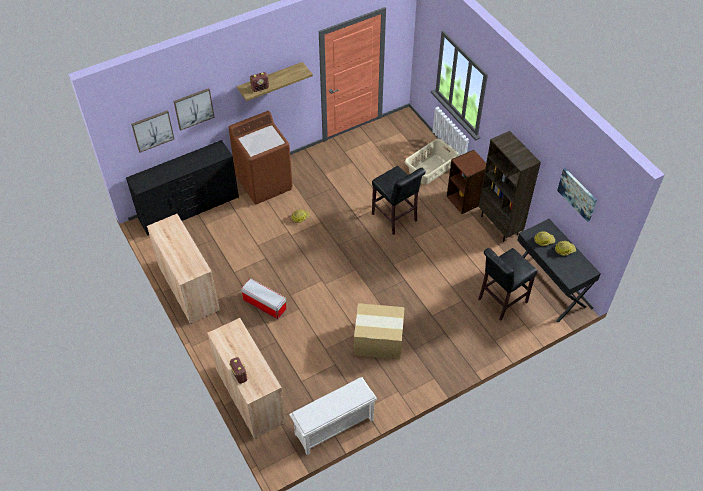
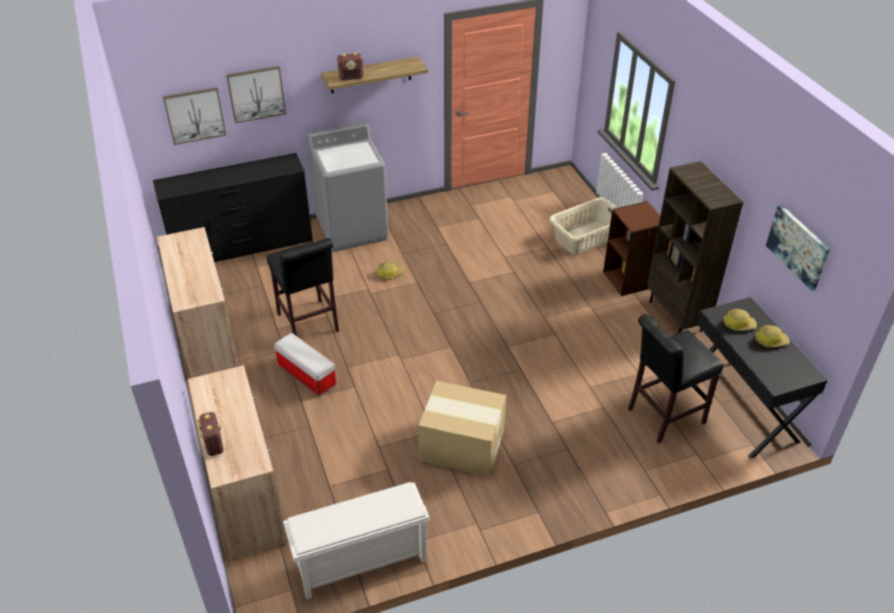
camera: 10 degrees right, 10 degrees down
(264, 183) = (352, 229): brown washing machine -> grey washing machine
(396, 219) = (524, 291): black stool -> black stool (309, 325)

